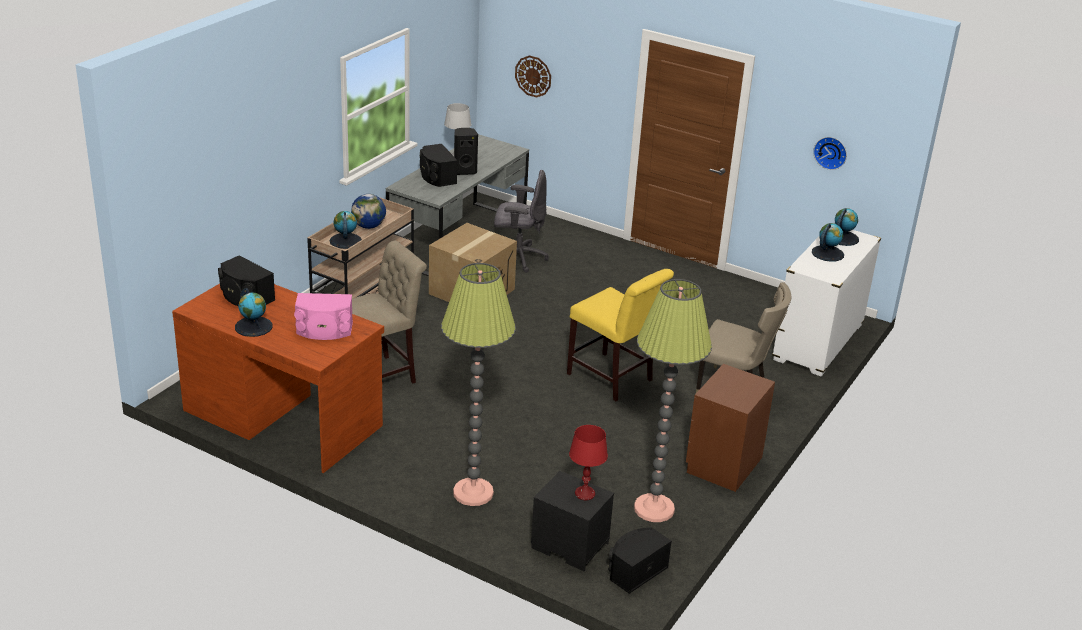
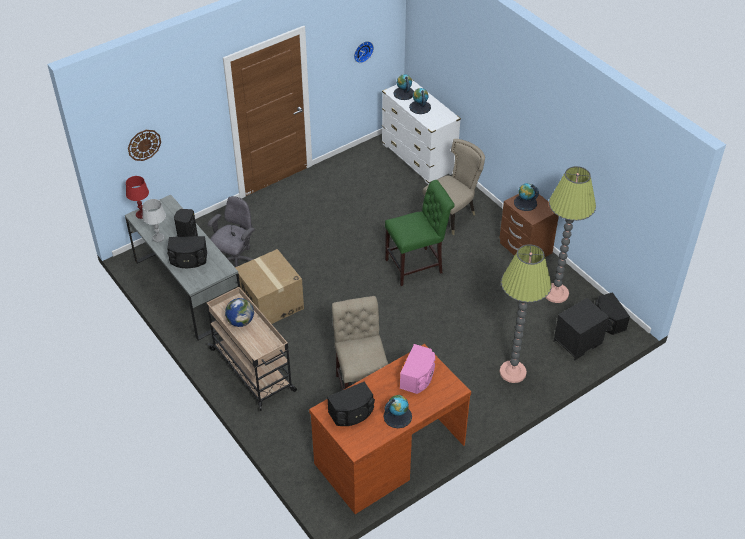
camera: 65 degrees left, 15 degrees up
(345, 241) = (257, 341): globe -> globe (525, 203)
(584, 494) = (584, 310): red table lamp -> red table lamp (142, 214)
(613, 379) = (417, 265): yellow chair -> green chair

